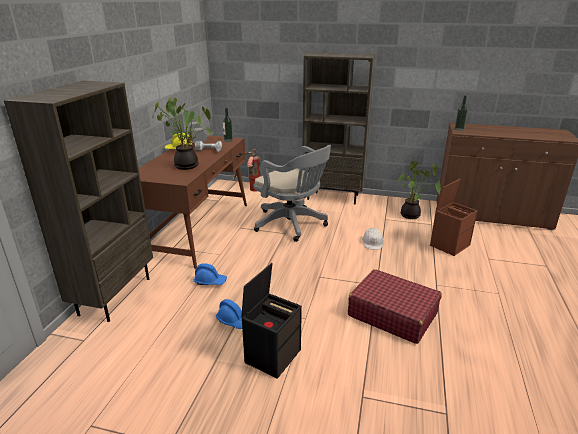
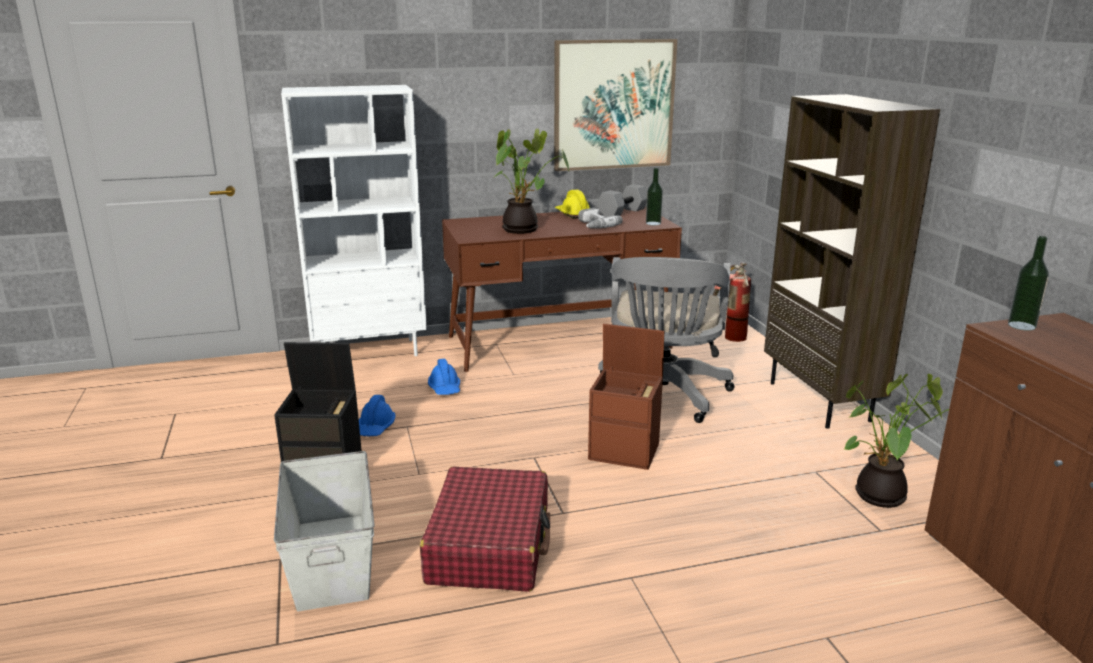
camera: 60 degrees right, 5 degrees down
(115, 295) = (370, 351): brown bookcase -> white bookcase
(172, 75) = (613, 105): none -> picture
(373, 242) = (703, 478): white hard hat -> none
(374, 373) = (333, 558): none -> grey storage box
(449, 245) = (816, 570): brown storage box -> brown storage box (625, 451)

